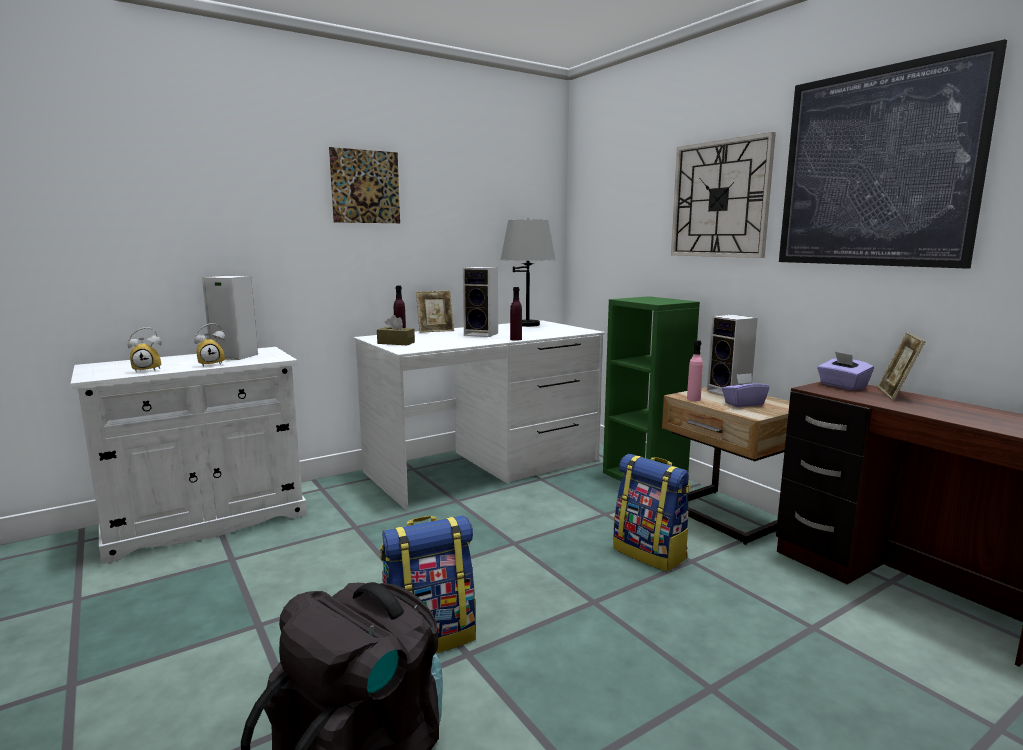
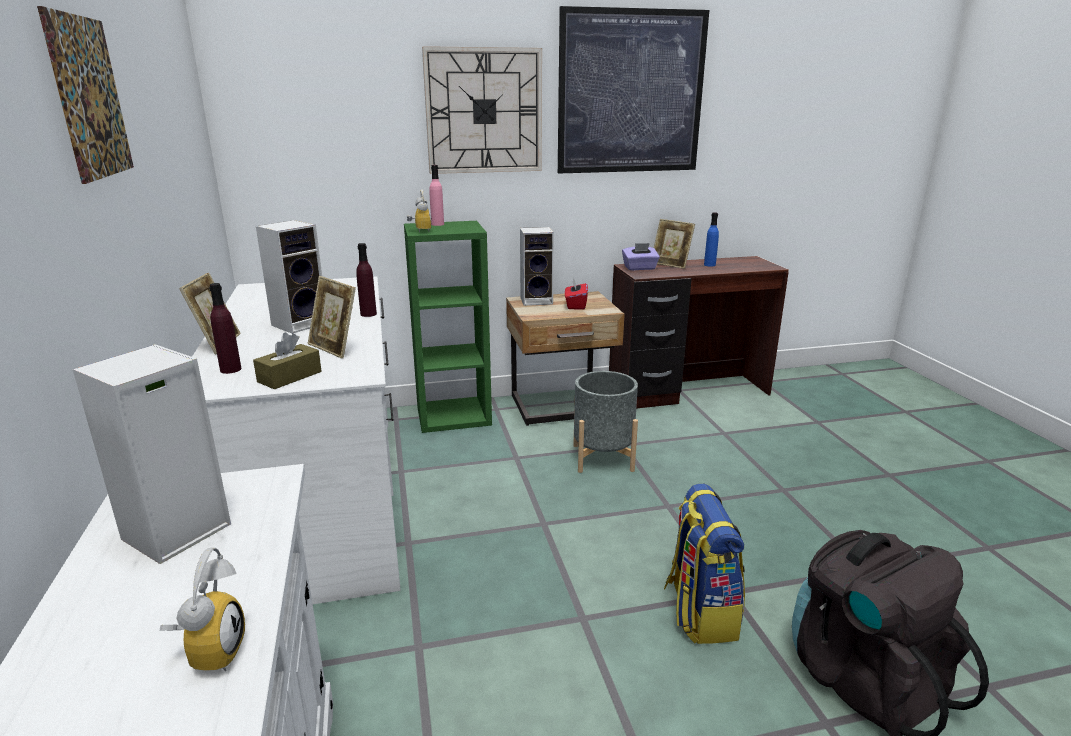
camera: 70 degrees left, 10 degrees up
(212, 364) = (245, 557): alarm clock -> alarm clock (419, 230)
(445, 342) = (334, 348): none -> picture frame
(528, 324) = (264, 294): grey table lamp -> none
(650, 553) = (603, 458): backpack -> grey planter
(693, 399) = (547, 315): pink bottle -> pink bottle (437, 224)
(743, 404) = (575, 305): purple tissue box -> red tissue box
(949, 408) = (709, 265): none -> blue bottle

